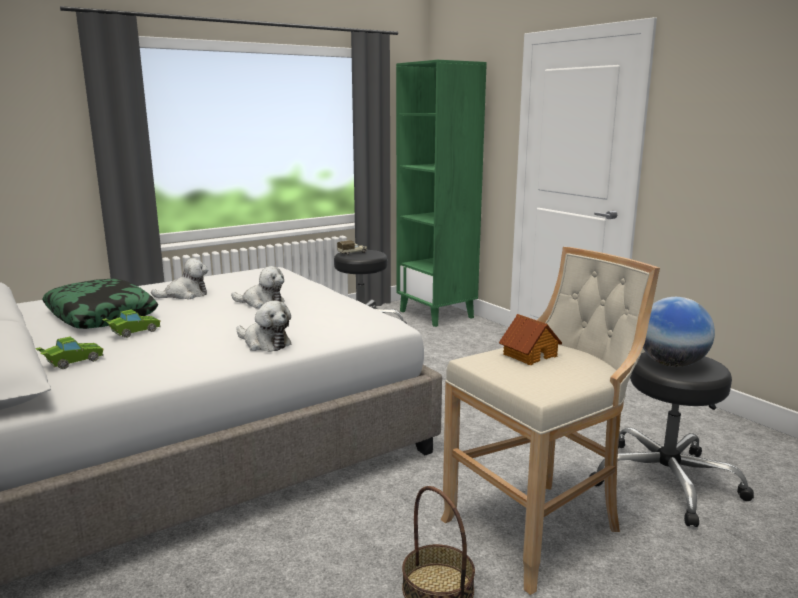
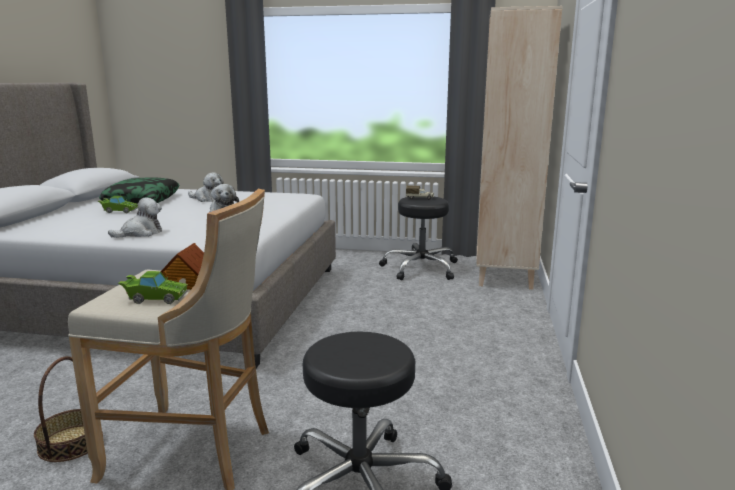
camera: 45 degrees right, 0 degrees up
(72, 362) = (57, 218): green toy car -> green toy car (155, 299)
(264, 343) = (140, 233): plush toy -> plush toy turned 120 degrees counterclockwise
(437, 314) = (505, 277): green bookcase -> beige bookcase
(671, 364) = (350, 348): globe -> none

